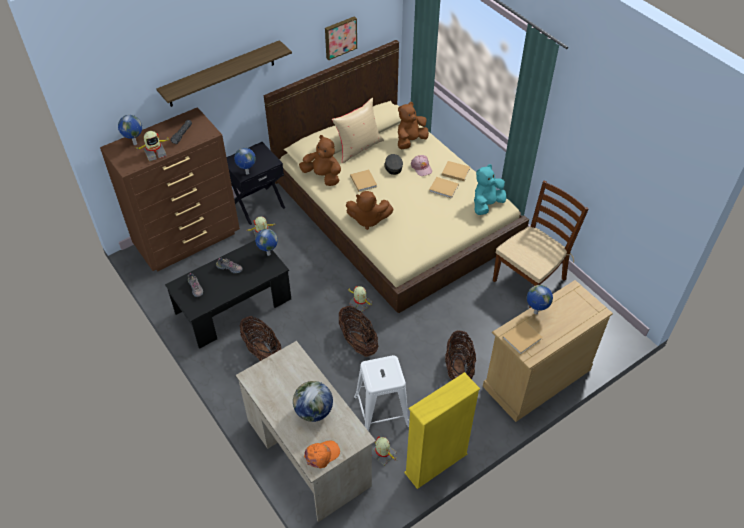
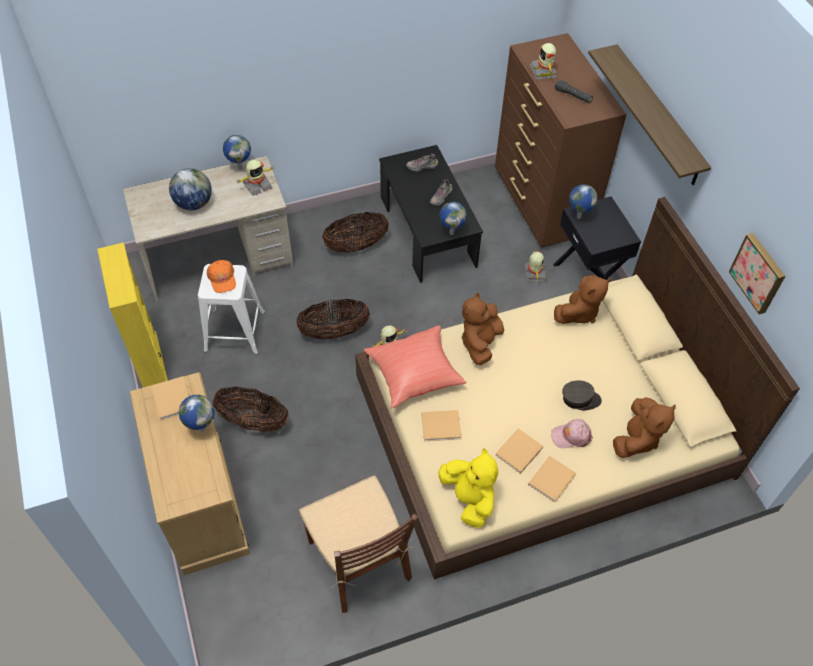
camera: 105 degrees right, 5 degrees up
(134, 144) = (565, 58): globe -> globe (240, 168)
(322, 455) = (144, 200): orange cap -> orange cap (222, 278)
(358, 148) = (632, 367): beige pillow -> none
(363, 181) = (558, 355): beige book -> beige book (442, 426)
(382, 454) = (185, 319): toy robot -> toy robot (257, 185)
(409, 247) = (415, 375): none -> red pillow
(410, 141) = (637, 439): brown plush toy -> brown plush toy turned 60 degrees clockwise
(486, 204) = (469, 499): turquoise plush toy -> yellow plush toy

